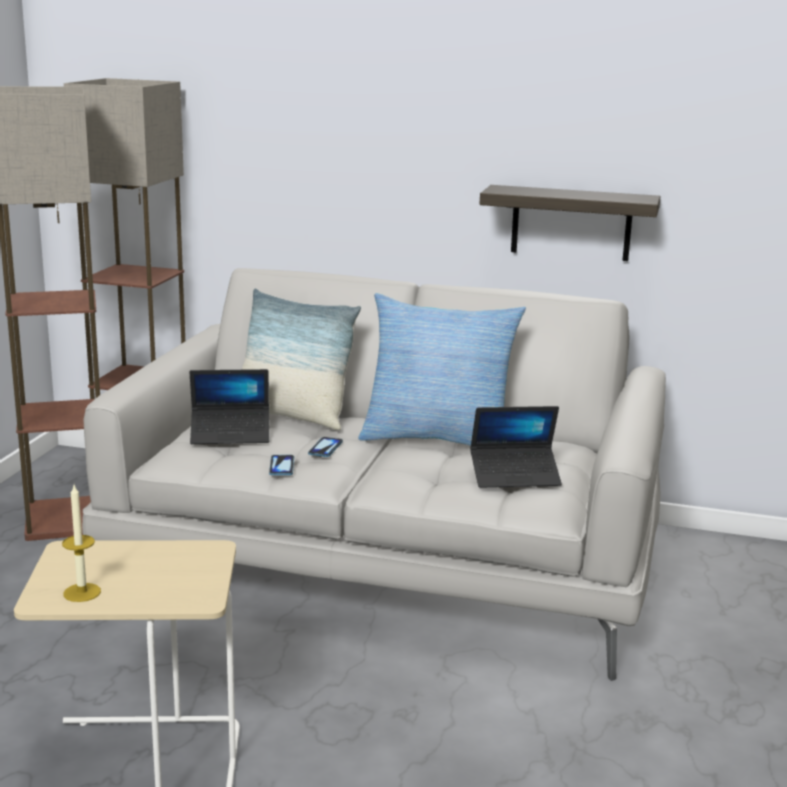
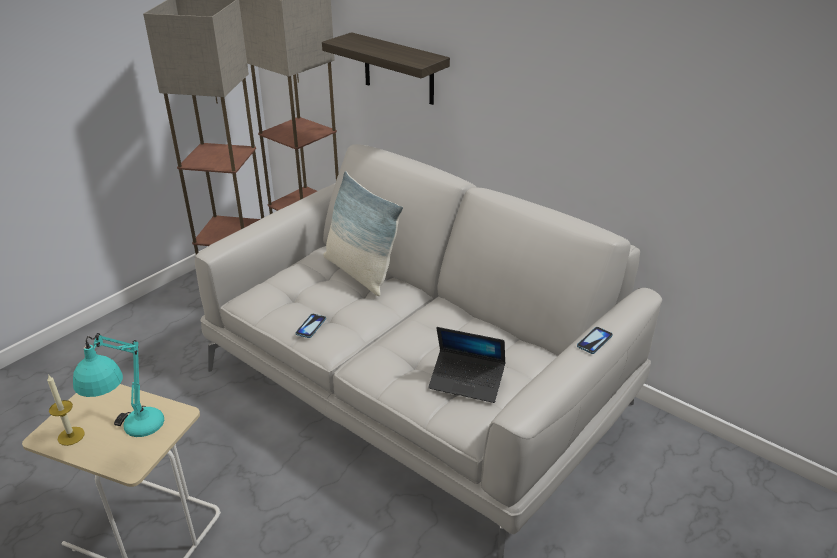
camera: 25 degrees right, 15 degrees up
(173, 578) = (133, 438): none -> turquoise table lamp
(230, 434) = (301, 284): laptop -> none
(325, 448) = (354, 314): phone -> phone (594, 341)
(438, 439) = (446, 321): pillow -> none
(571, 223) = (605, 154): shelf -> shelf (398, 69)

